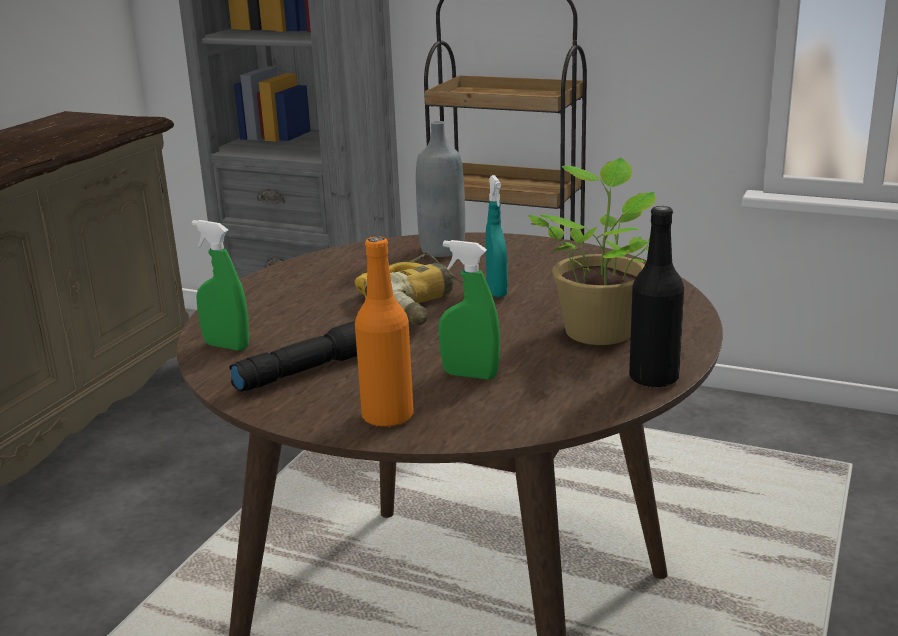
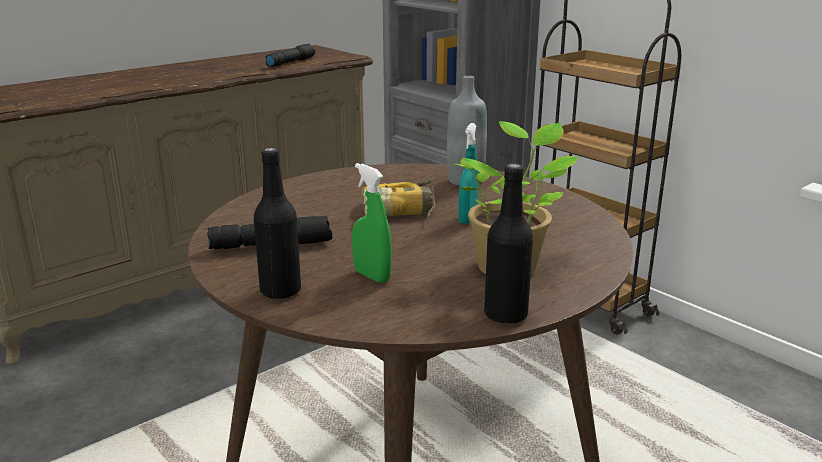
camera: 25 degrees right, 0 degrees up
(66, 139) = (290, 62): none -> black flashlight
(226, 346) = (243, 216): green spray bottle -> none
(387, 416) = (280, 291): orange bottle -> black bottle

